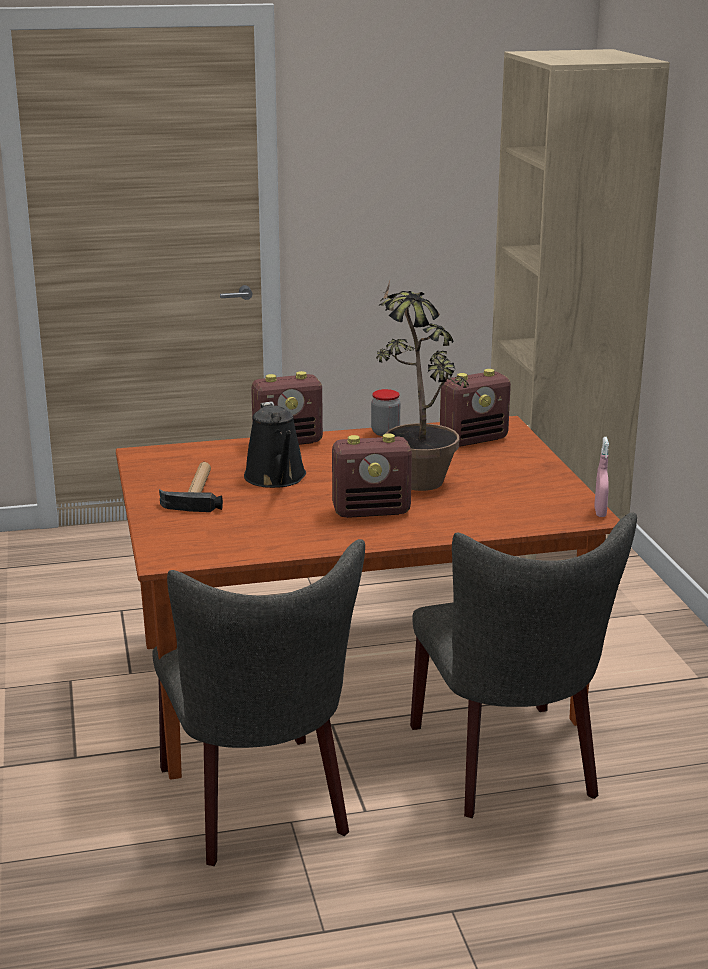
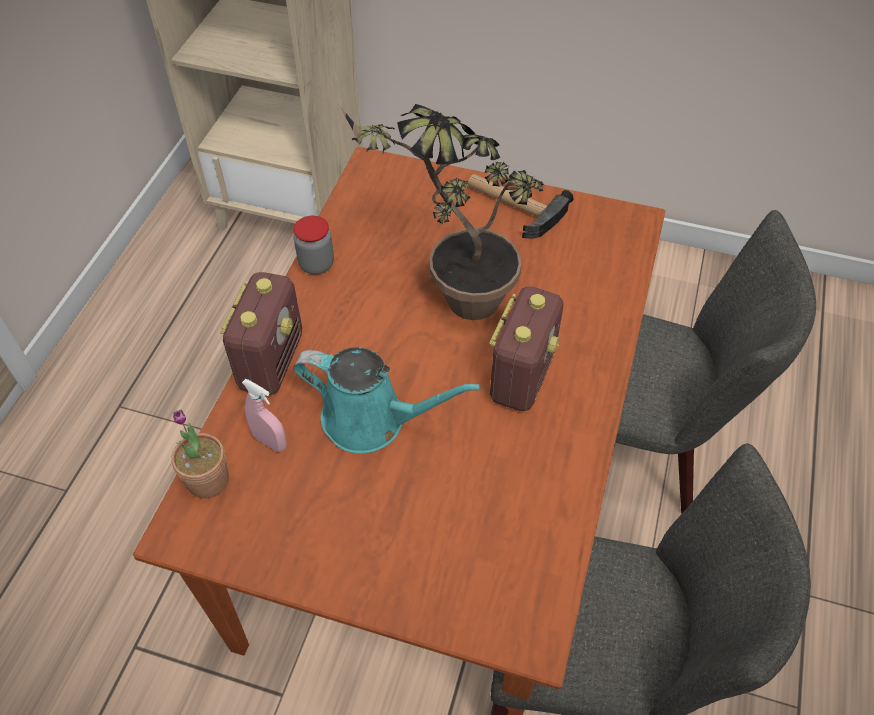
camera: 60 degrees left, 30 degrees up
(182, 450) = (208, 480): none -> potted plant
(196, 492) = (356, 520): hammer -> hammer (512, 205)
(276, 478) = (372, 420): black watering can -> turquoise watering can
(474, 439) = (395, 207): radio -> none
(600, 512) = (630, 211): pink spray bottle -> pink spray bottle (270, 441)

